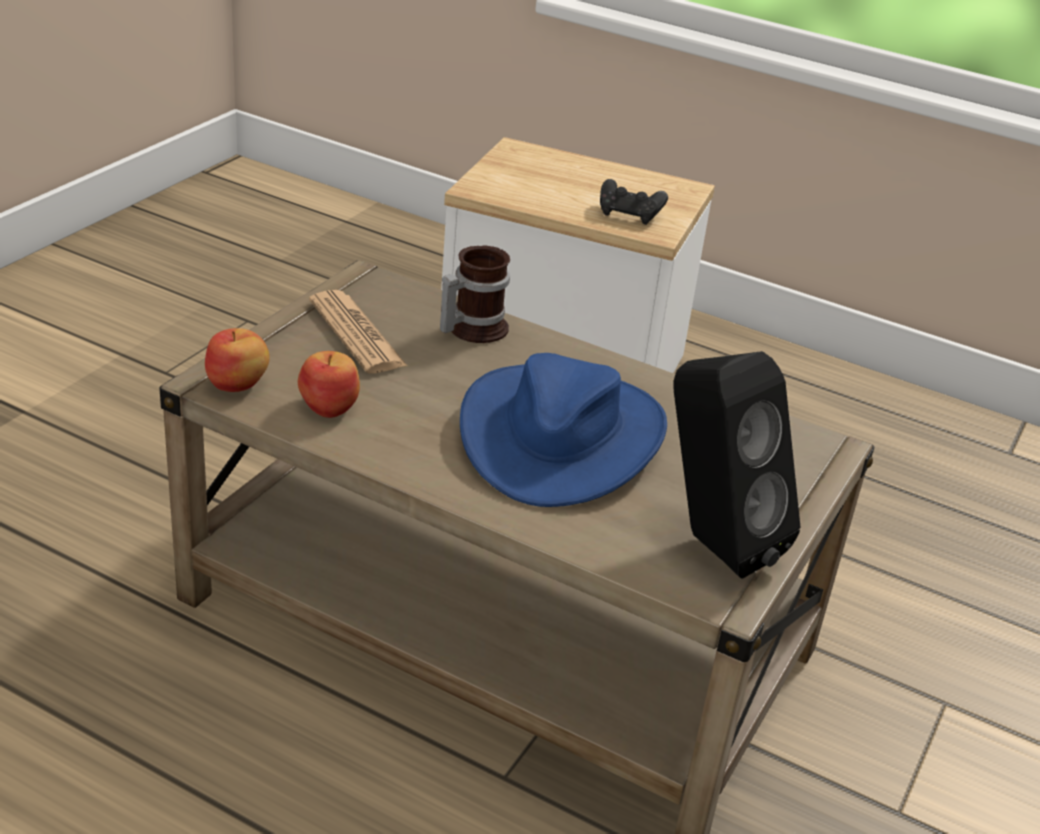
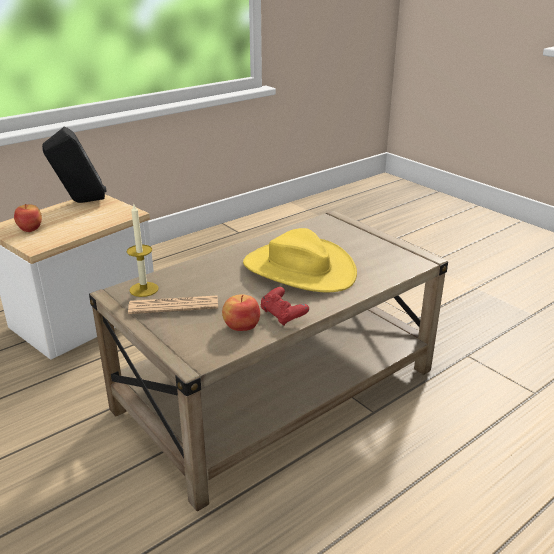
camera: 65 degrees left, 5 degrees down
(238, 384) = (202, 352): apple -> apple (31, 228)
(383, 442) = (283, 315): none -> red game controller
(393, 298) = (144, 289): none -> candle
(471, 328) = (191, 273): mug -> none
(560, 435) = (298, 269): blue hat -> yellow hat
(629, 215) = (107, 215): black game controller -> none
(711, 543) = (389, 254): black speaker -> black speaker (80, 202)

